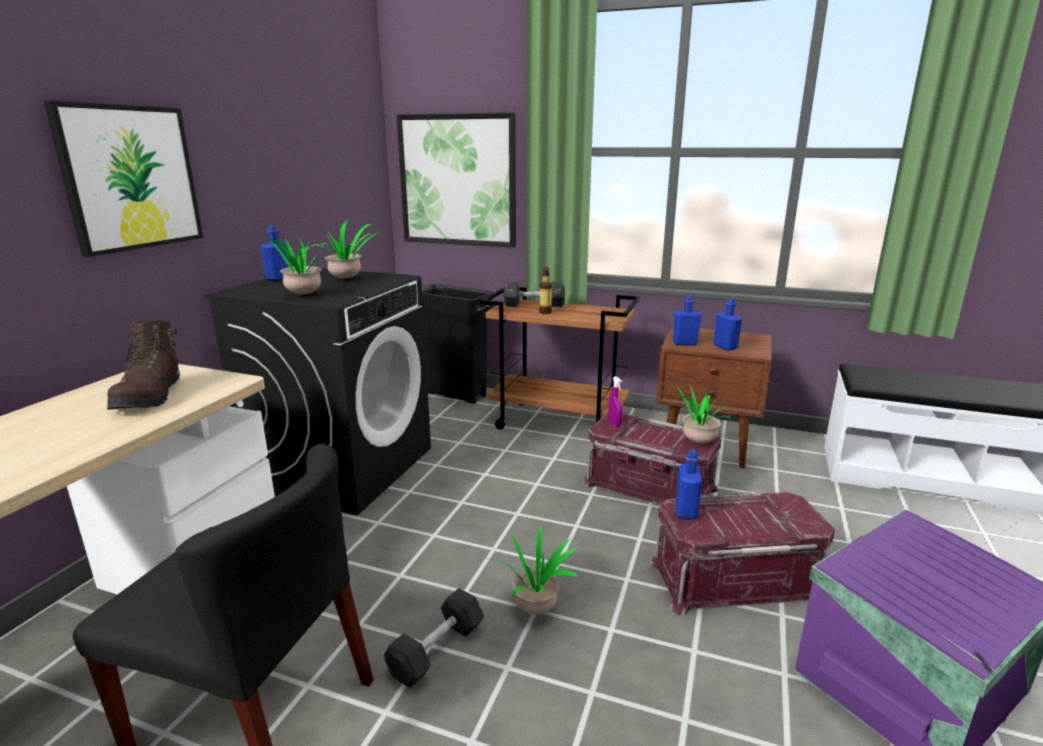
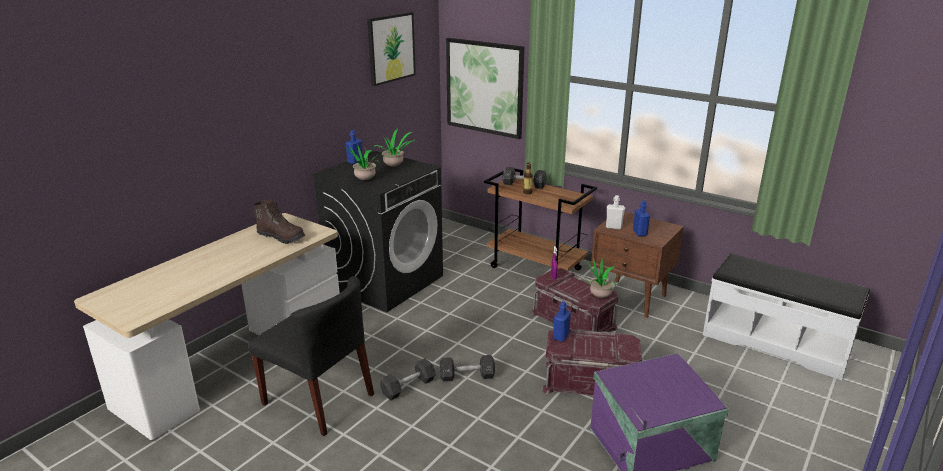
camera: 15 degrees right, 5 degrees up
(130, 178) = (278, 114): picture -> picture (391, 48)
(151, 396) = (281, 237): brown boot -> brown boot turned 75 degrees counterclockwise
(456, 395) = (474, 238): black trash can -> none
(534, 607) = (467, 376): potted plant -> black dumbbell
(684, 343) = (613, 227): blue bottle -> white bottle

